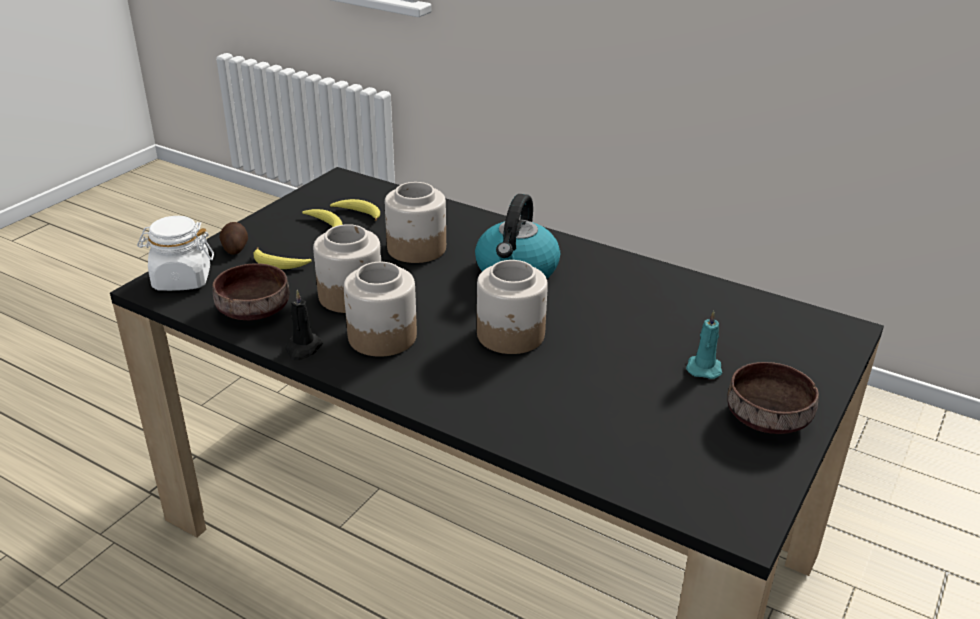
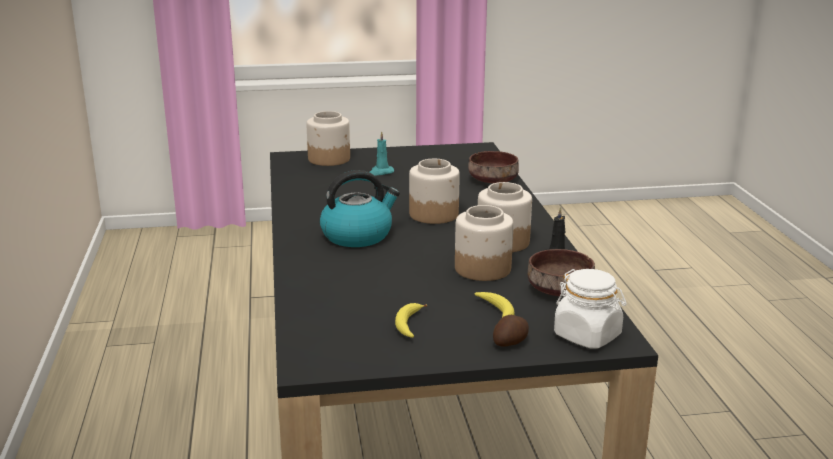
camera: 130 degrees left, 10 degrees down
(358, 214) = (365, 322): banana -> none
(416, 249) = (383, 275): jar -> jar (329, 159)
(765, 417) = (400, 156): brown bowl -> brown bowl (493, 180)

